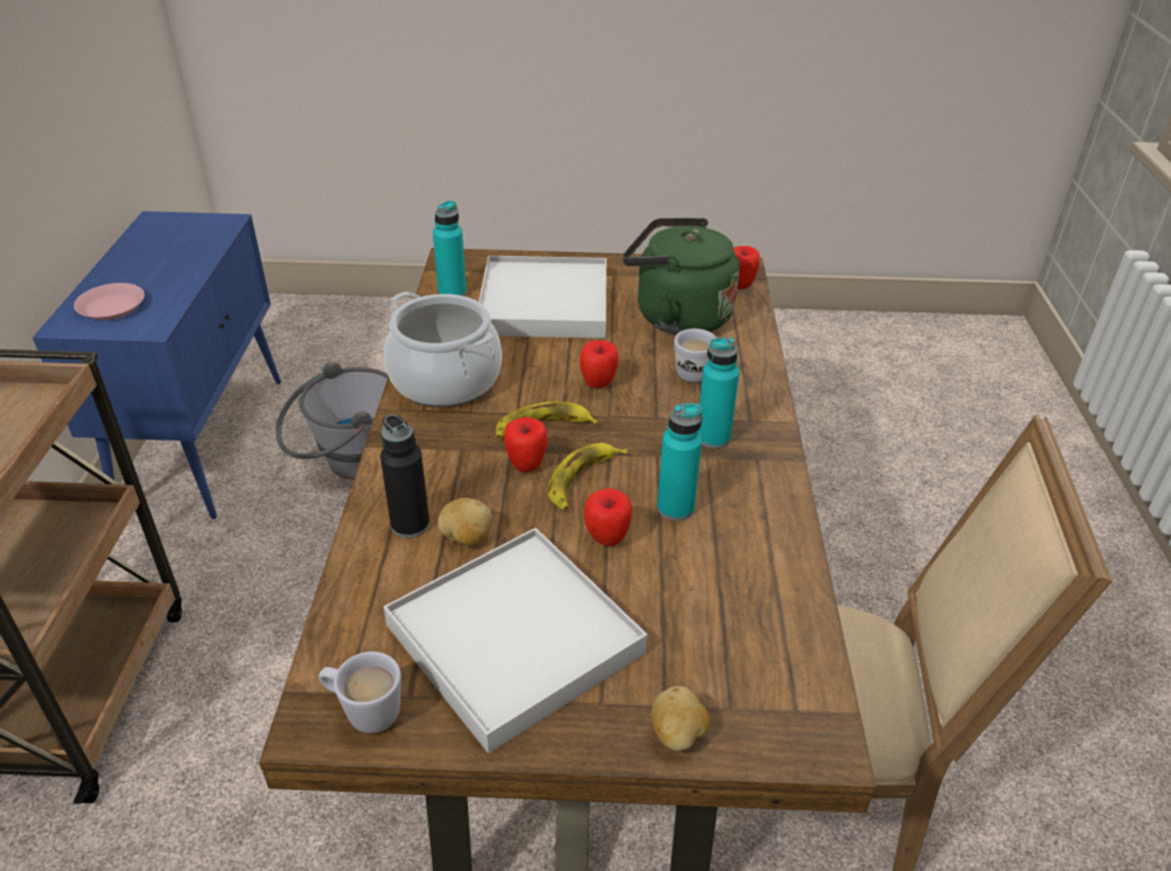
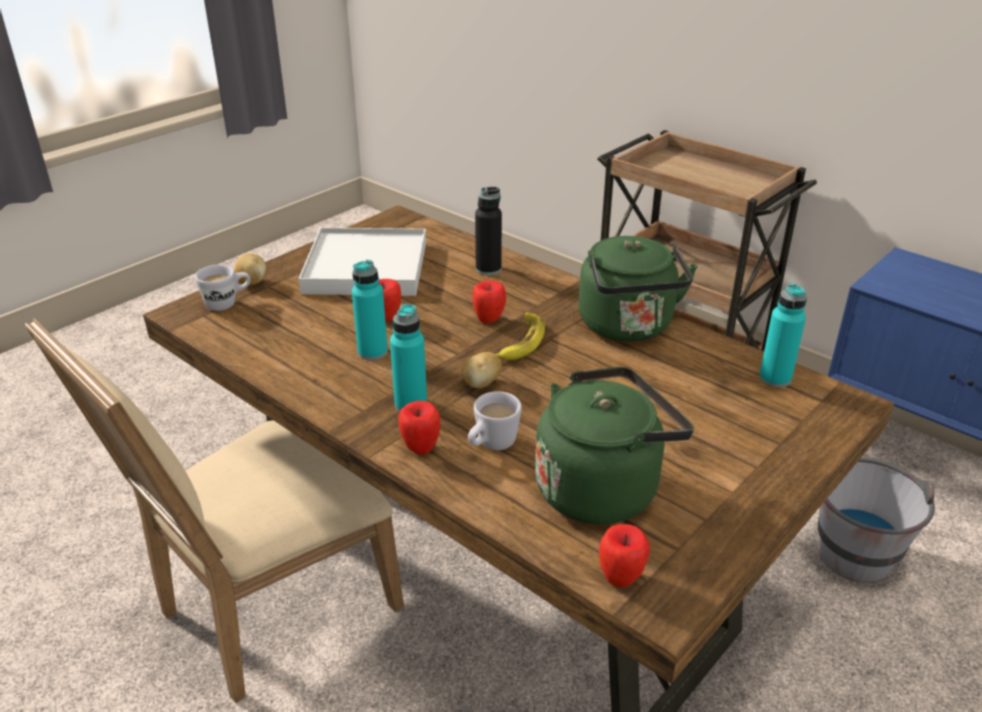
camera: 130 degrees right, 5 degrees down
(111, 307) = (927, 278): pink plate -> none
(364, 711) = (386, 226): white mug -> white mug (227, 303)
(446, 380) = (628, 327): cooking pot -> green kettle
(466, 538) = (454, 280): potato -> potato (481, 384)
(543, 303) = (708, 419): white tray -> none
(582, 480) = (446, 332): banana -> none
(598, 384) = (542, 387): apple -> apple (420, 448)

